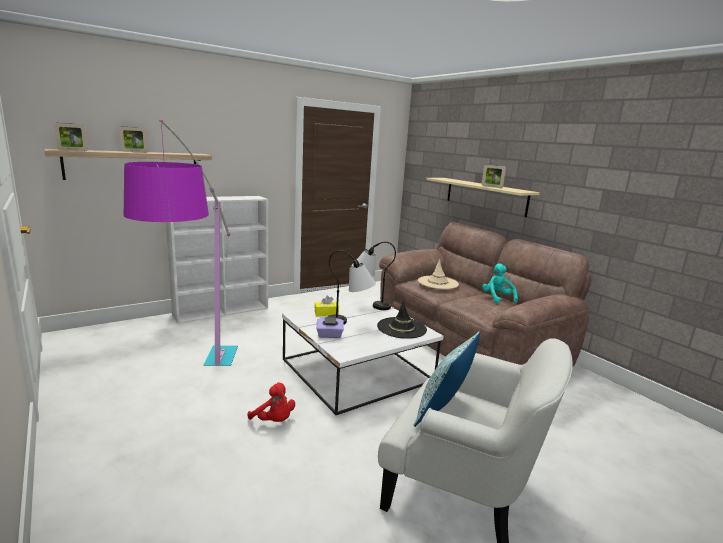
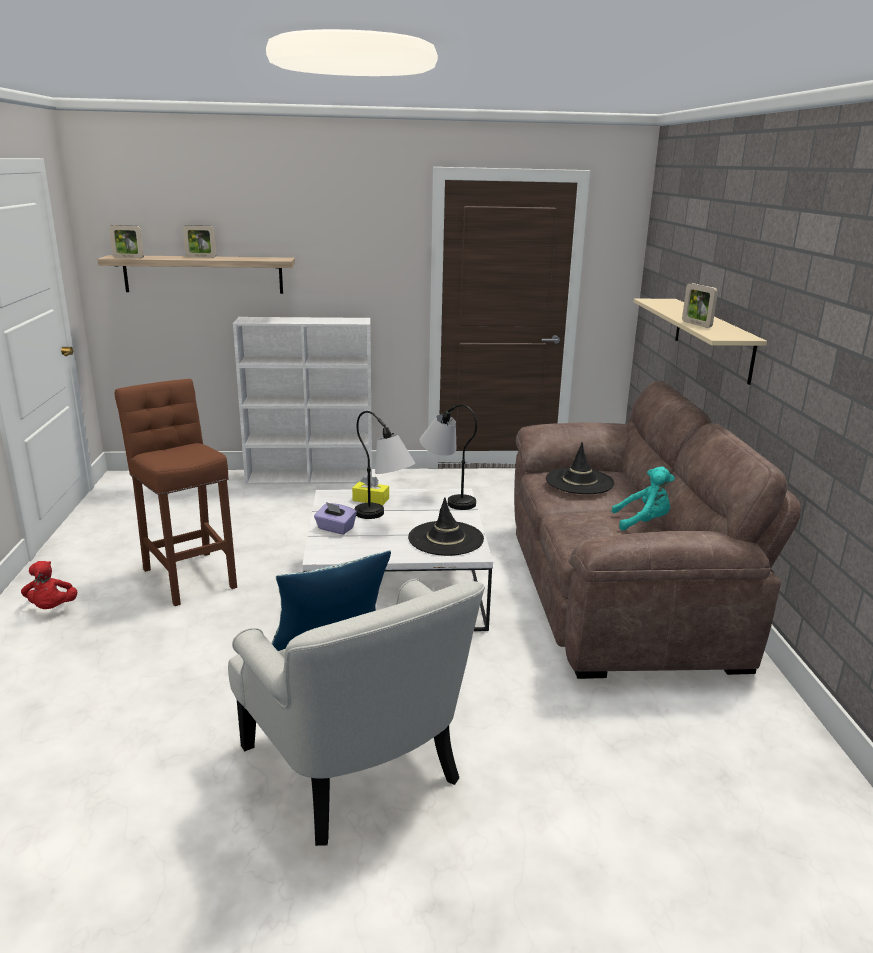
camera: 30 degrees right, 5 degrees up
(203, 397) = (189, 575): floor lamp -> brown stool
(274, 421) = (232, 621): red plush toy -> red plush toy (52, 608)
(438, 283) = (579, 481): beige hat -> black hat
(497, 298) = (643, 522): turquoise plush toy -> turquoise plush toy turned 75 degrees clockwise

